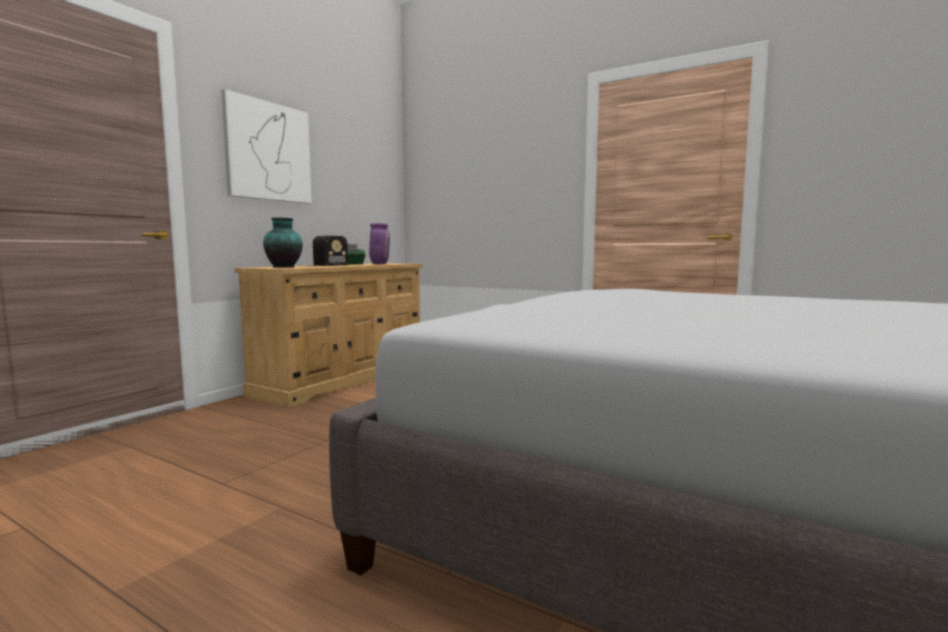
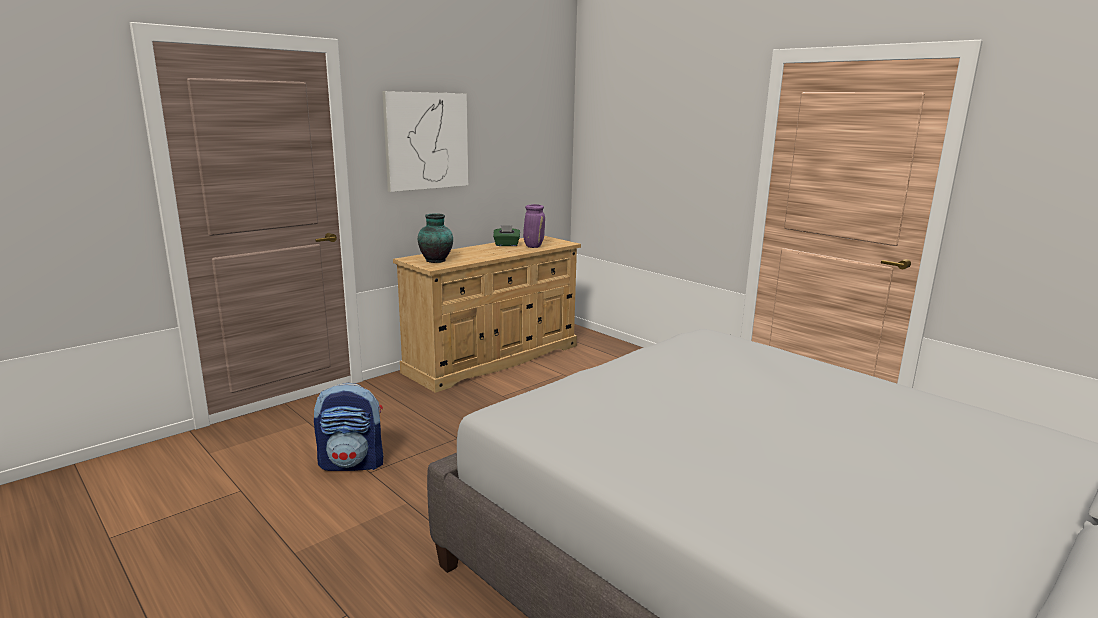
camera: 15 degrees right, 10 degrees up
(197, 477) = (353, 463): none -> backpack
(320, 265) = (473, 252): radio -> none

